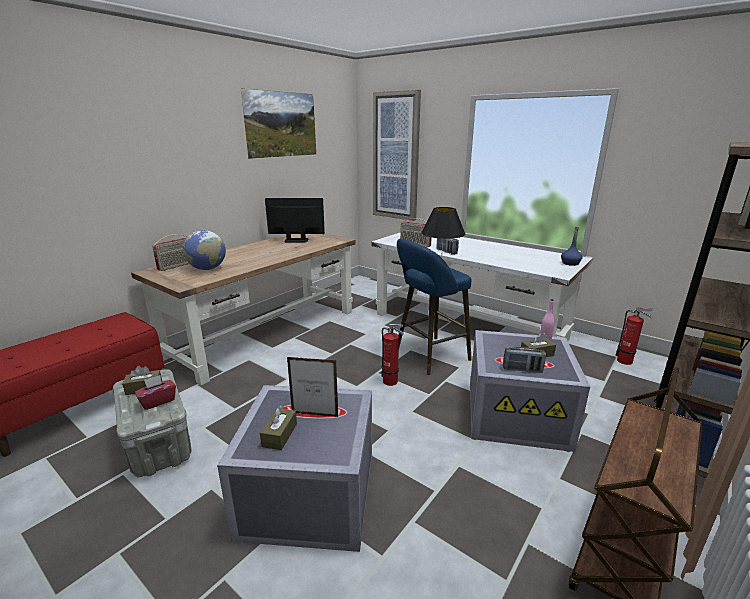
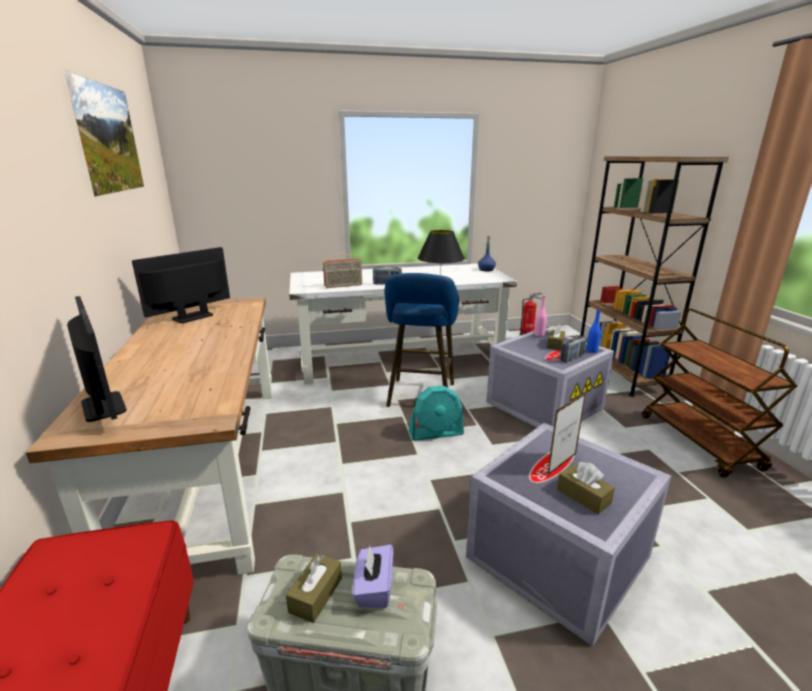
camera: 50 degrees left, 0 degrees up
(158, 401) = (374, 588): red tissue box -> purple tissue box
(177, 266) = (103, 406): radio -> monitor
(207, 269) = (175, 388): globe -> none
(392, 382) = (436, 433): fire extinguisher -> turquoise fan
(396, 157) = (241, 186): picture -> none
(561, 375) = (591, 351): none -> blue bottle

